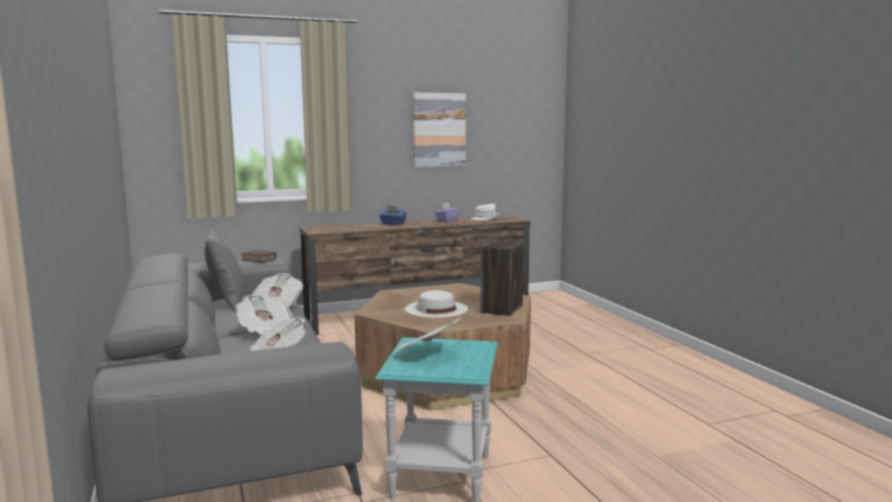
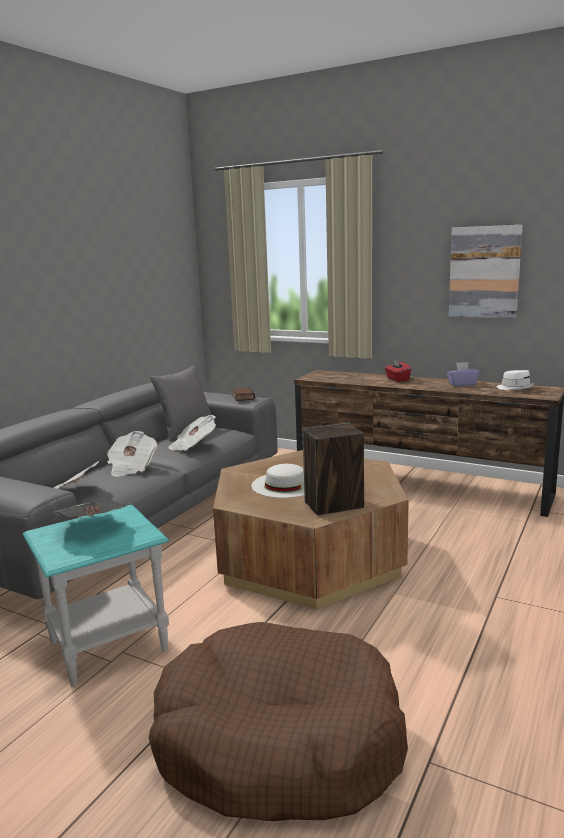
camera: 50 degrees right, 5 degrees up
(393, 224) = (397, 379): blue tissue box -> red tissue box
(644, 454) = (278, 741): none -> brown dog bed

